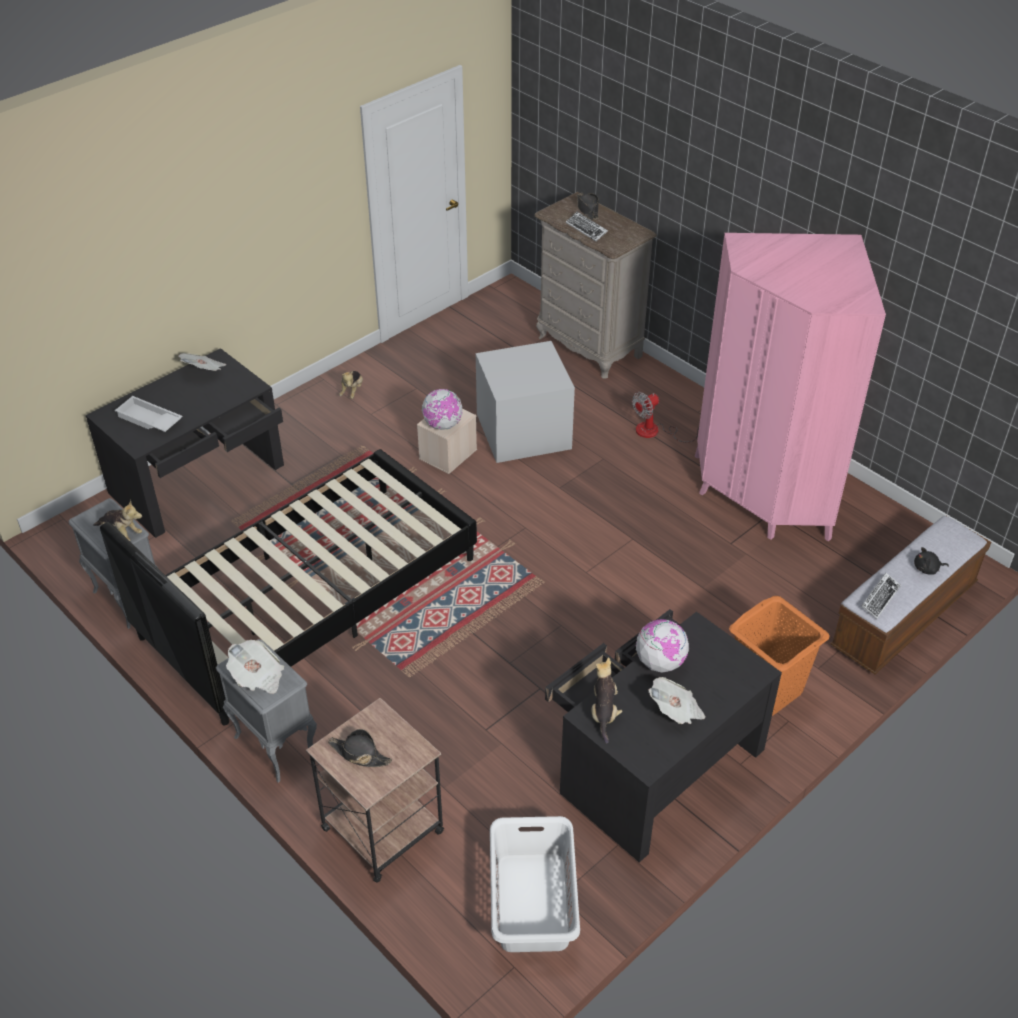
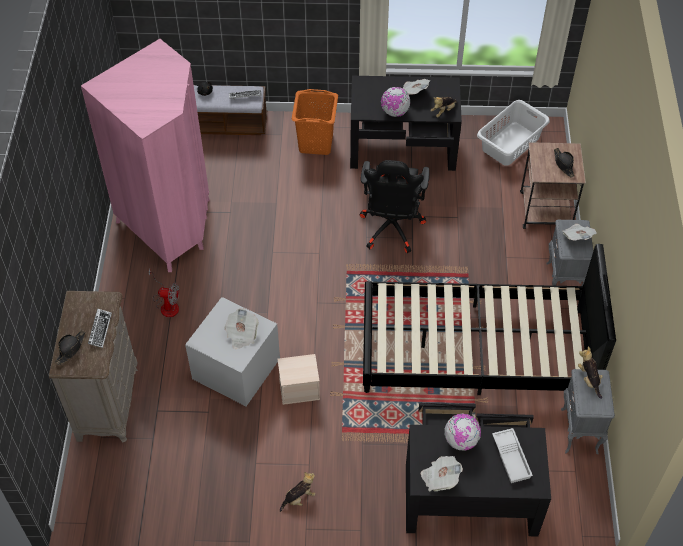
camera: 135 degrees left, 10 degrees up
(443, 425) = (305, 366): globe -> globe (461, 440)
(514, 375) = (241, 334): none -> newspaper
(552, 662) = (392, 223): none -> black office chair

